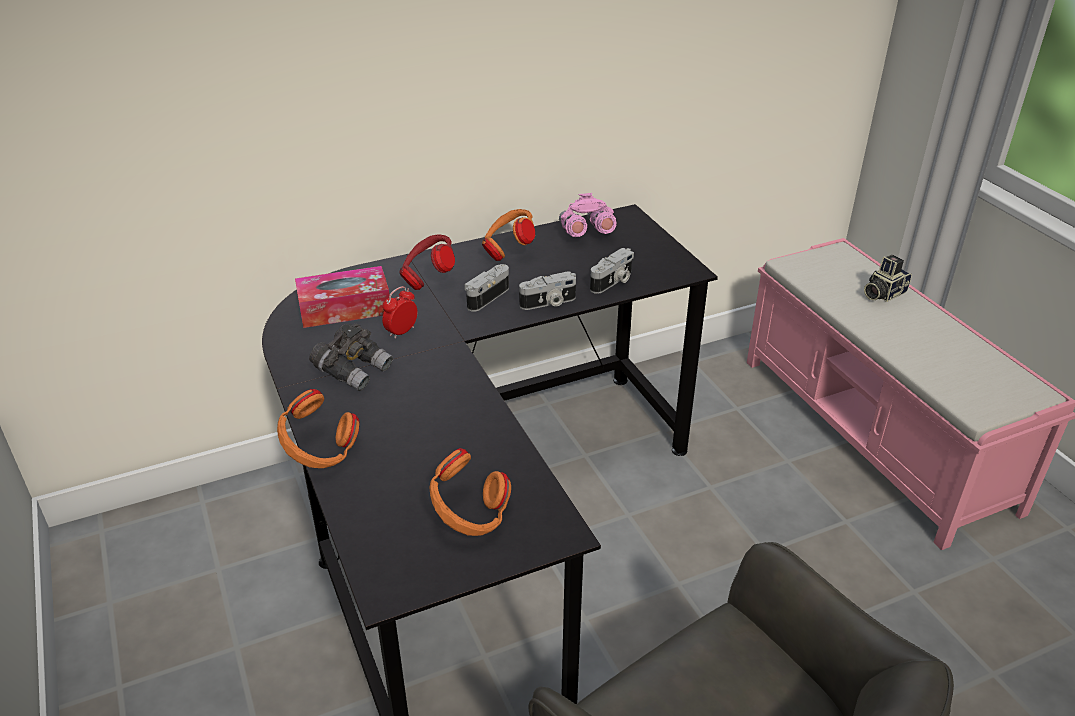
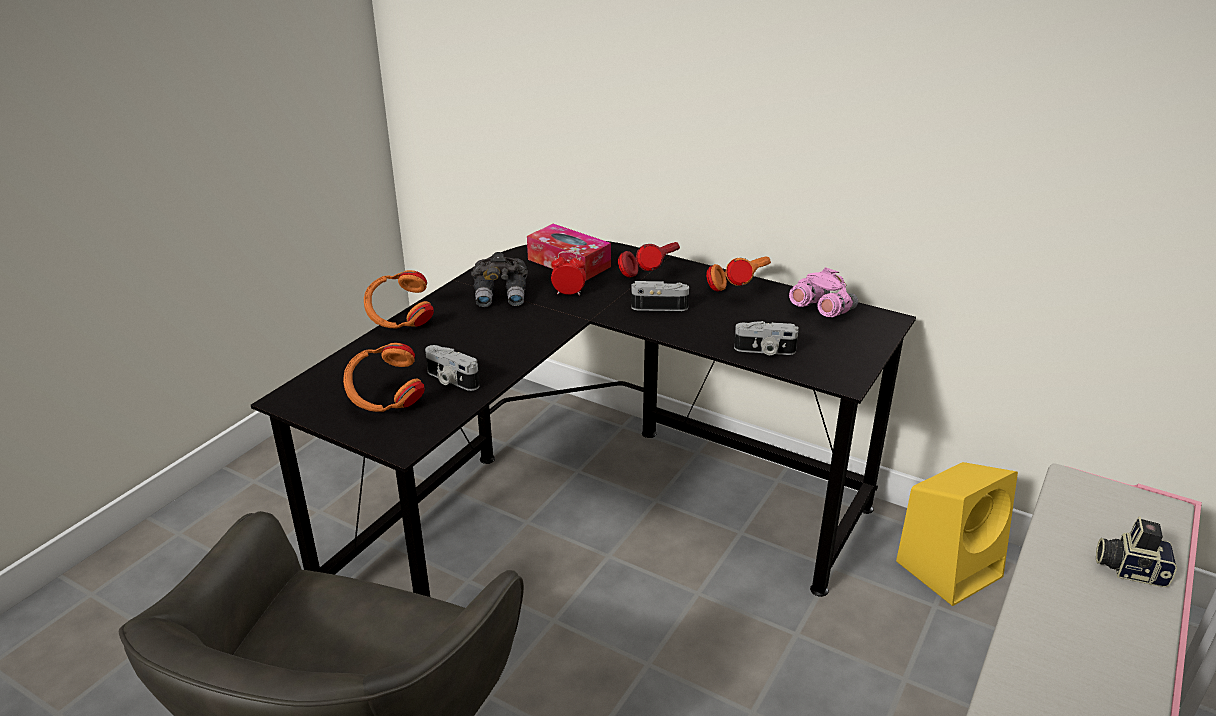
camera: 55 degrees right, 5 degrees down
(548, 303) = (688, 334): camera -> camera (450, 380)
(709, 380) = (950, 567): none -> yellow speaker

